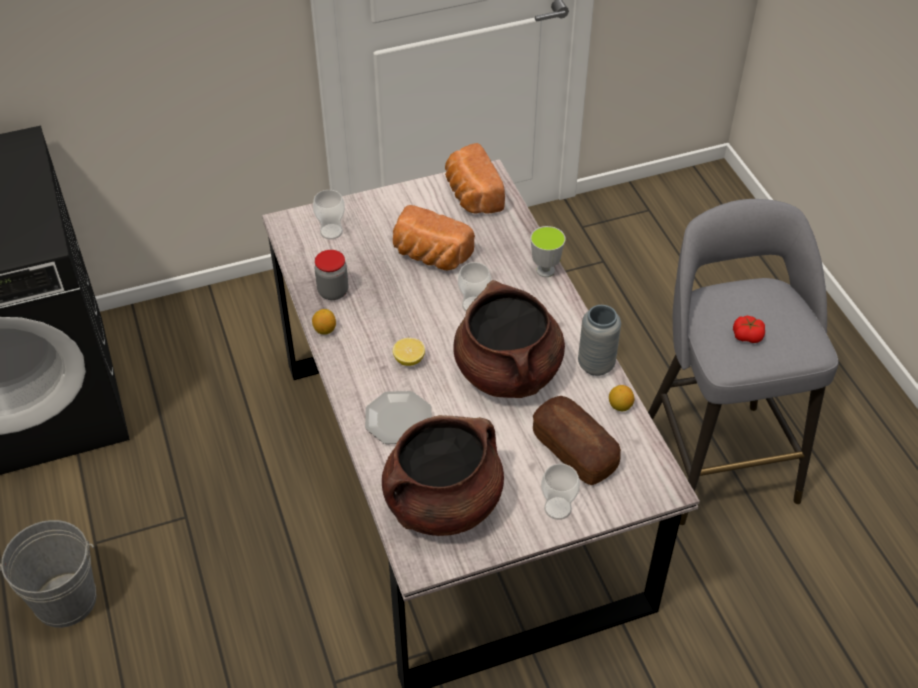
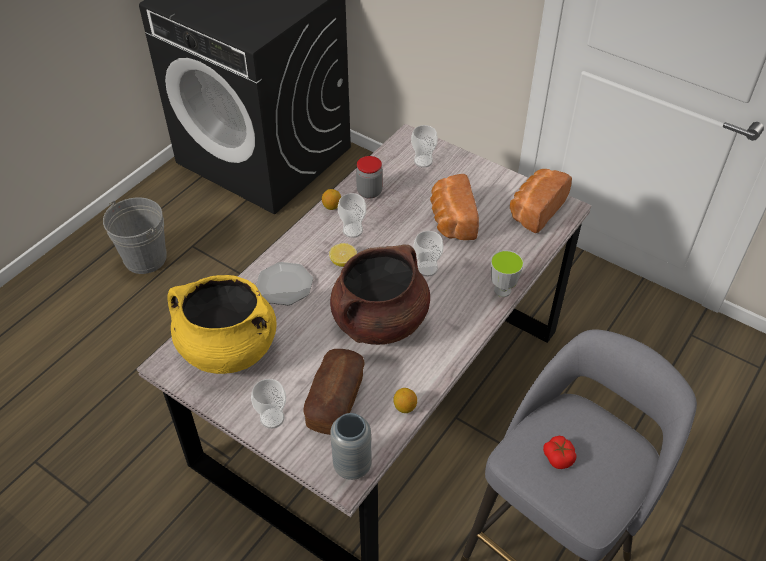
camera: 55 degrees right, 0 degrees up
(374, 331) = (352, 230): none -> cup
(442, 503) = (228, 348): brown cooking pot -> yellow cooking pot
(596, 365) = (434, 370): grey vase -> grey vase (352, 466)

